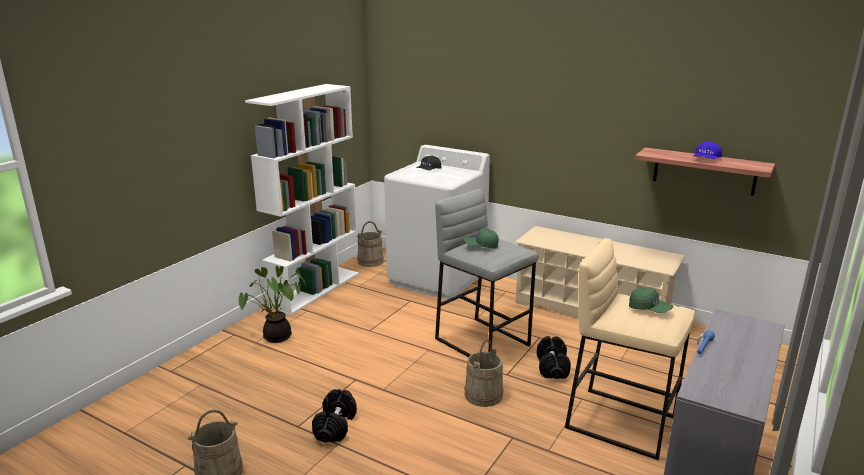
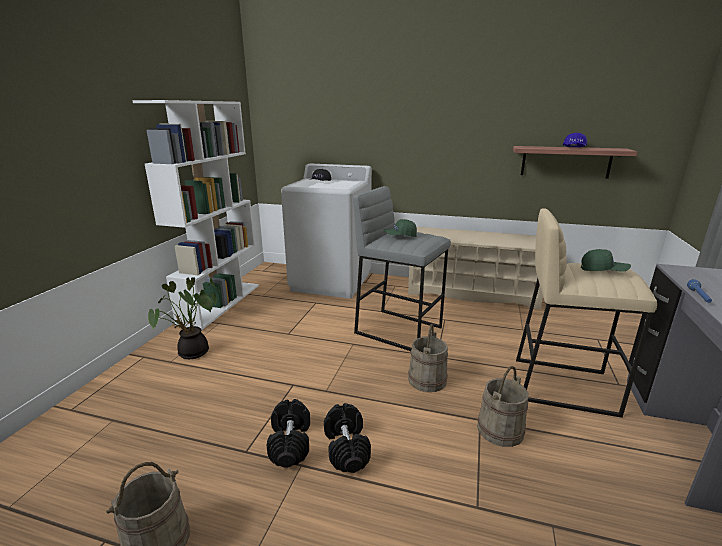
camera: 15 degrees left, 0 degrees up
(370, 261) = (265, 274): beige bucket -> beige bucket (500, 429)
(552, 367) = (471, 344): black dumbbell -> black dumbbell (346, 447)

